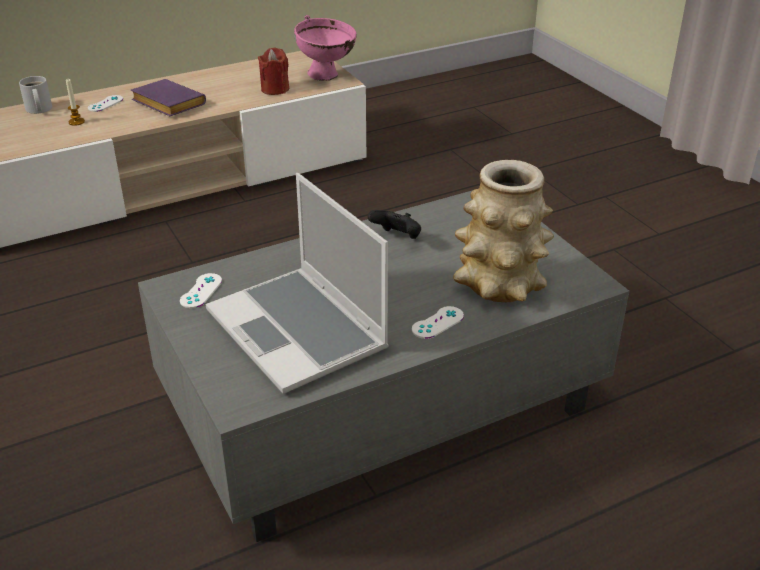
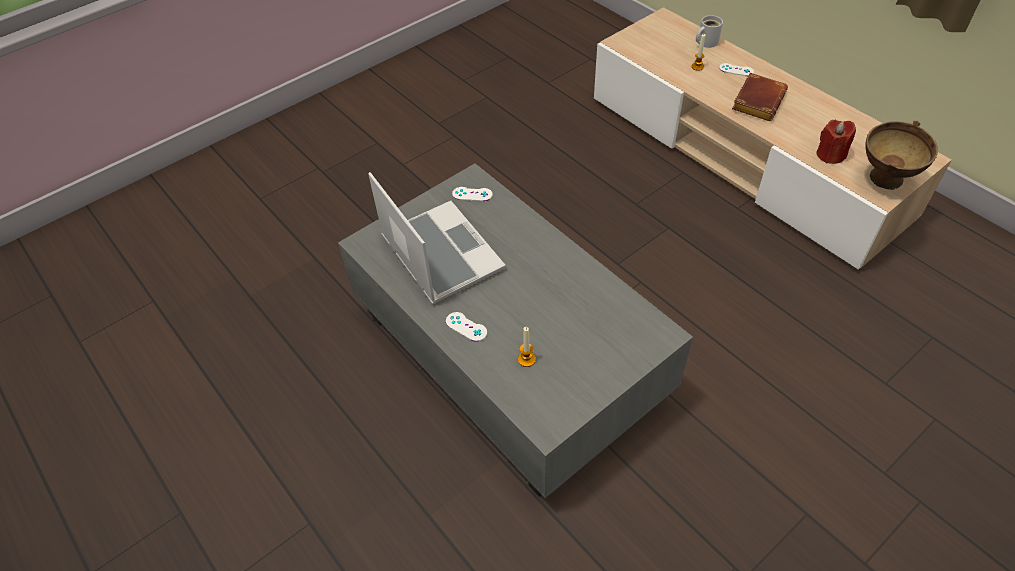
camera: 80 degrees right, 15 degrees up
(166, 104) = (757, 100): purple book -> brown book
(299, 331) = (439, 253): laptop -> laptop turned 105 degrees clockwise
(327, 77) = (884, 183): pink bowl -> brown bowl
(397, 238) = (573, 283): black game controller -> none
(499, 284) = (526, 359): vase -> candle

